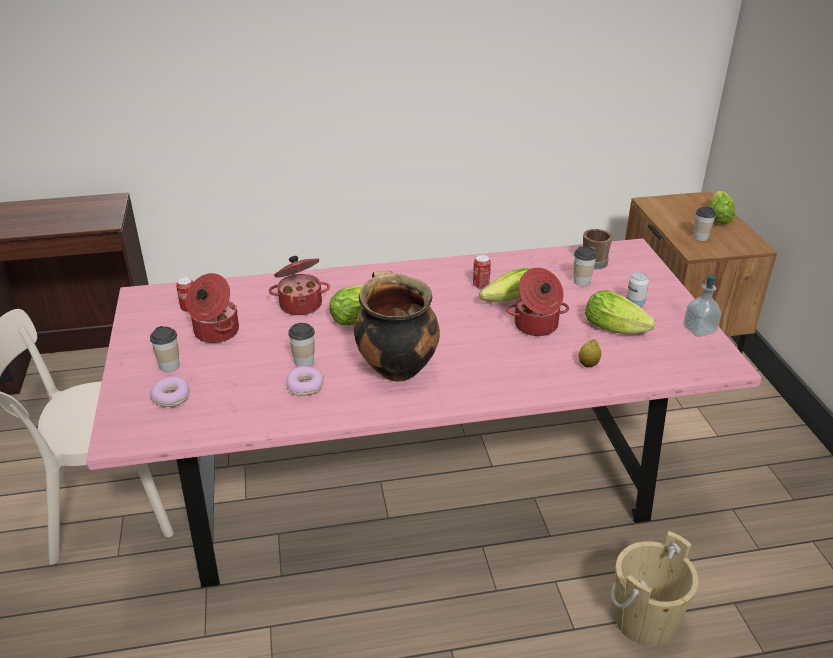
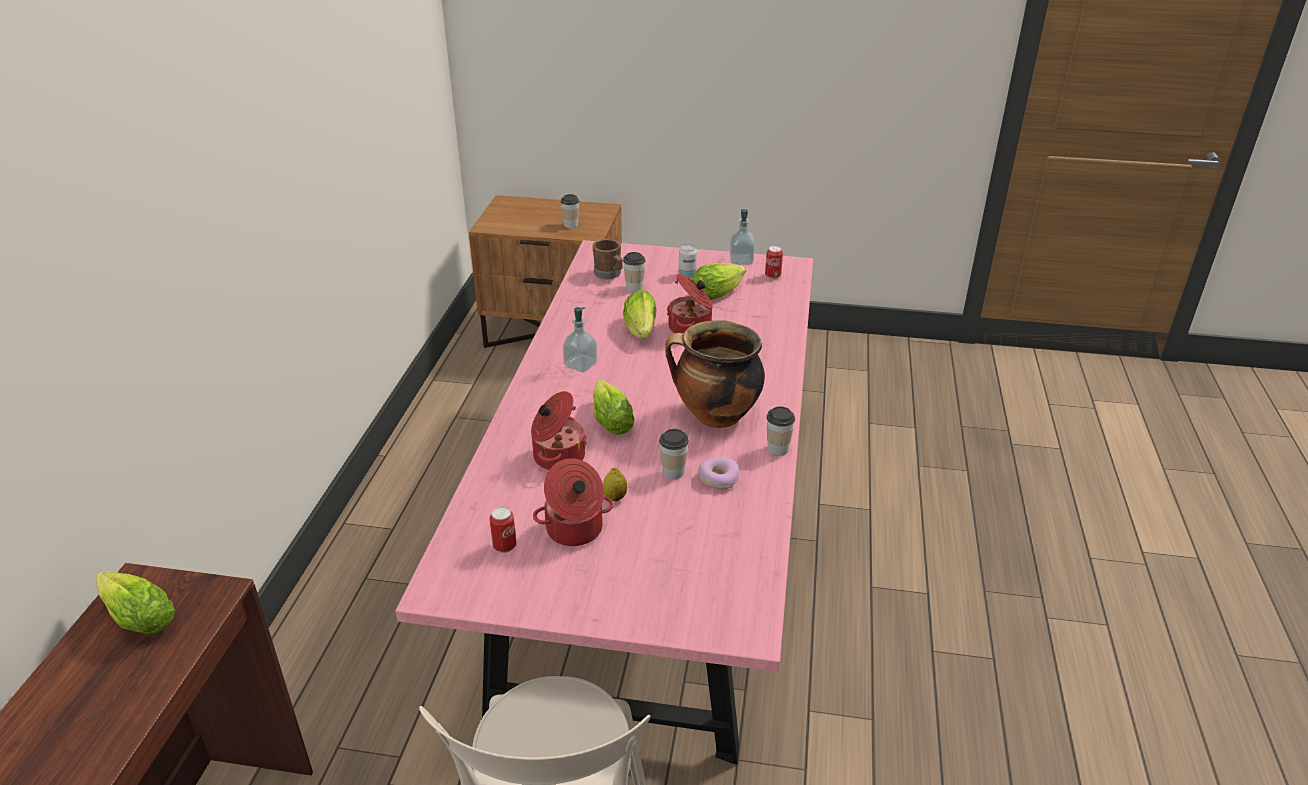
camera: 70 degrees left, 0 degrees up
(169, 366) = (625, 576): cup -> cup (778, 449)
(172, 397) = (691, 579): donut -> none
(432, 285) = (580, 365): none -> soap dispenser
(481, 285) = (602, 338): can -> can (772, 276)
(588, 364) = (762, 320): lemon -> lemon (615, 497)
(645, 619) = (871, 470): beige bucket -> none
(719, 216) = (543, 206): lettuce -> lettuce (137, 615)

